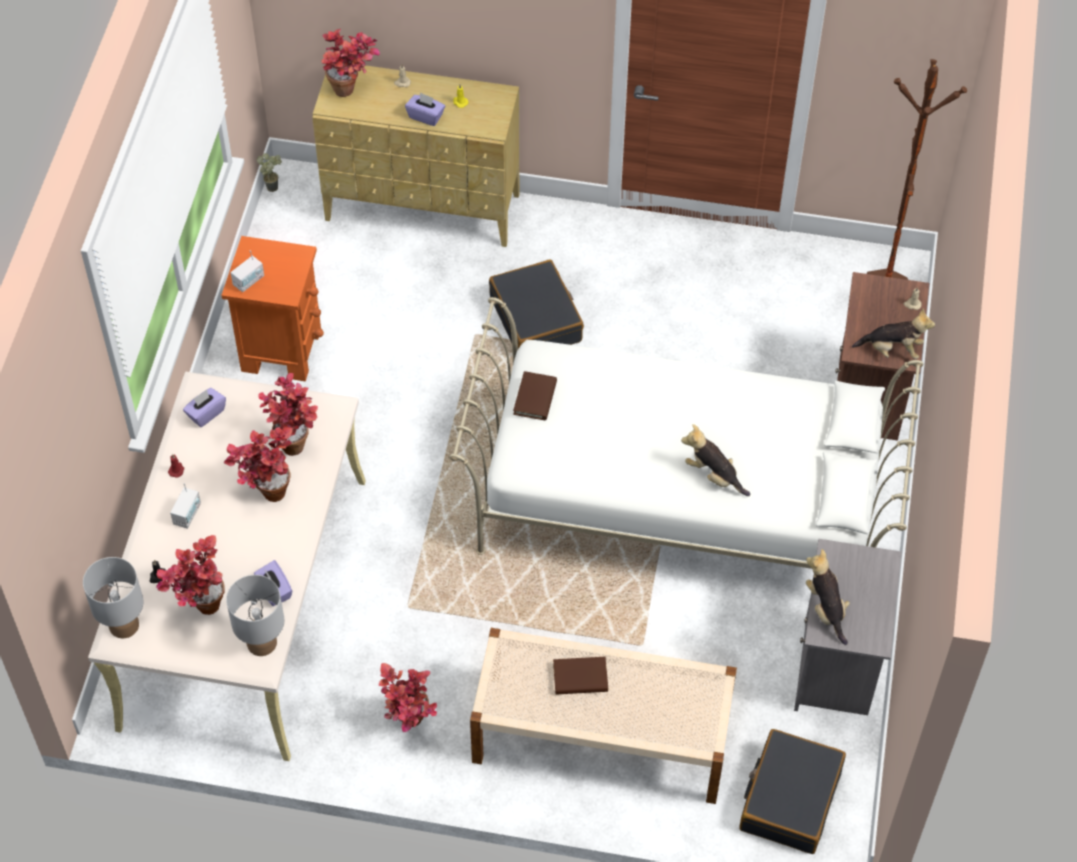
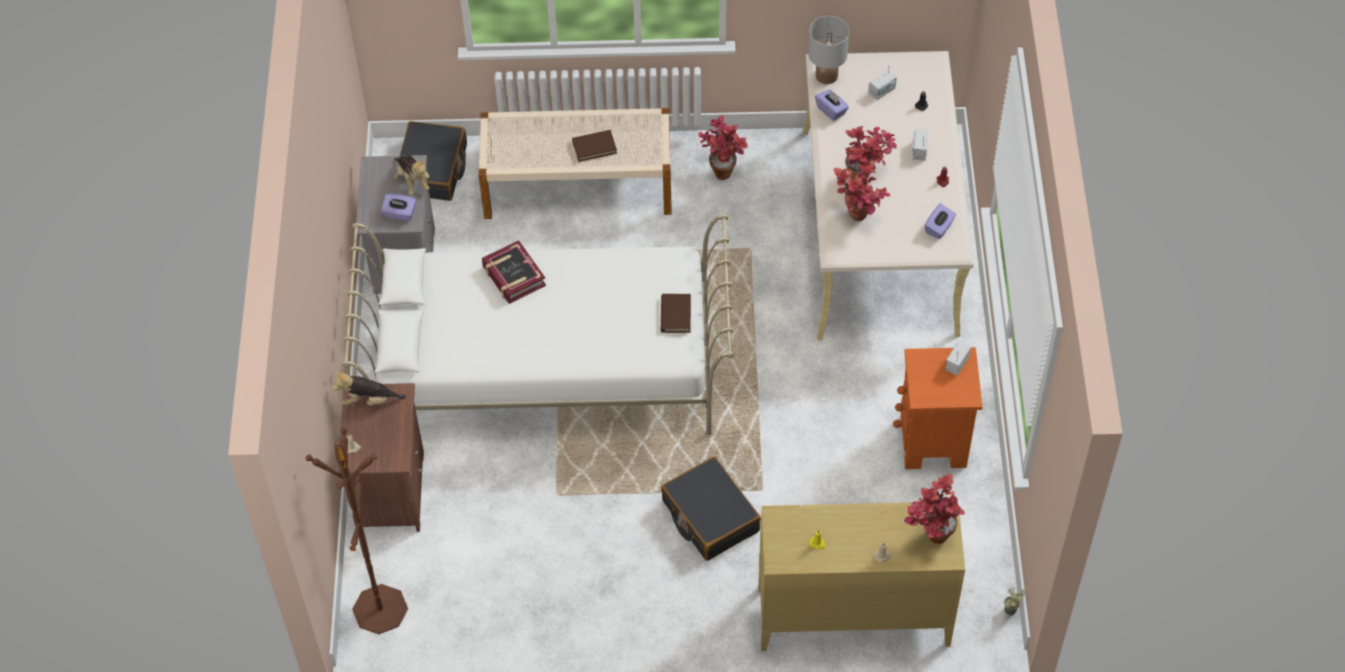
camera: 170 degrees right, 0 degrees up
(124, 626) = (931, 69): grey table lamp -> none
(199, 606) = (882, 91): potted plant -> radio
(426, 116) = (846, 521): purple tissue box -> purple tissue box (400, 214)
(713, 475) = (513, 276): plush toy -> book

